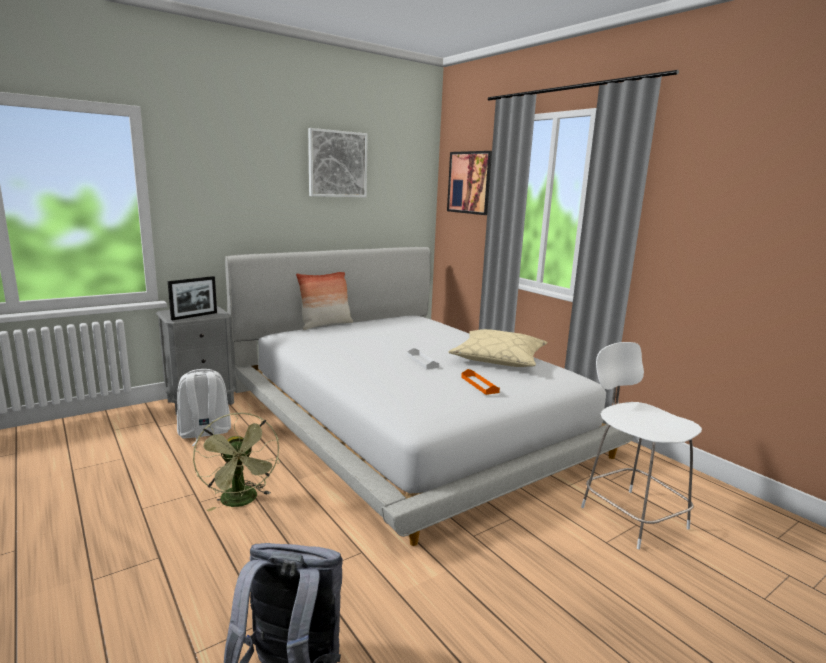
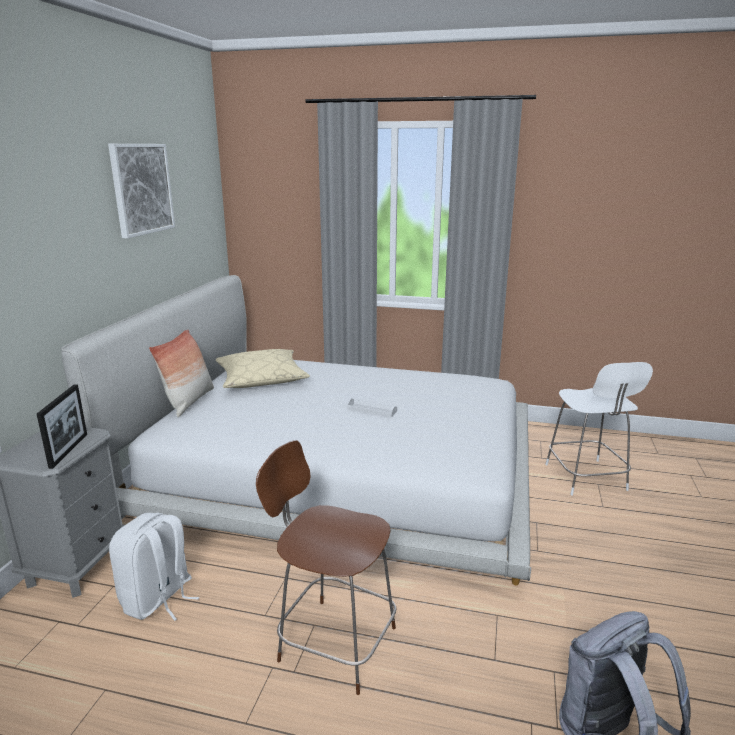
camera: 40 degrees left, 5 degrees up
(241, 501) = (334, 642): green fan -> brown chair
(470, 182) = (280, 195): picture -> none
(479, 384) = (455, 415): orange tray -> none
(498, 358) = (418, 383): beige pillow -> beige pillow (261, 379)
(630, 515) = (586, 479): white chair -> white chair turned 120 degrees counterclockwise

